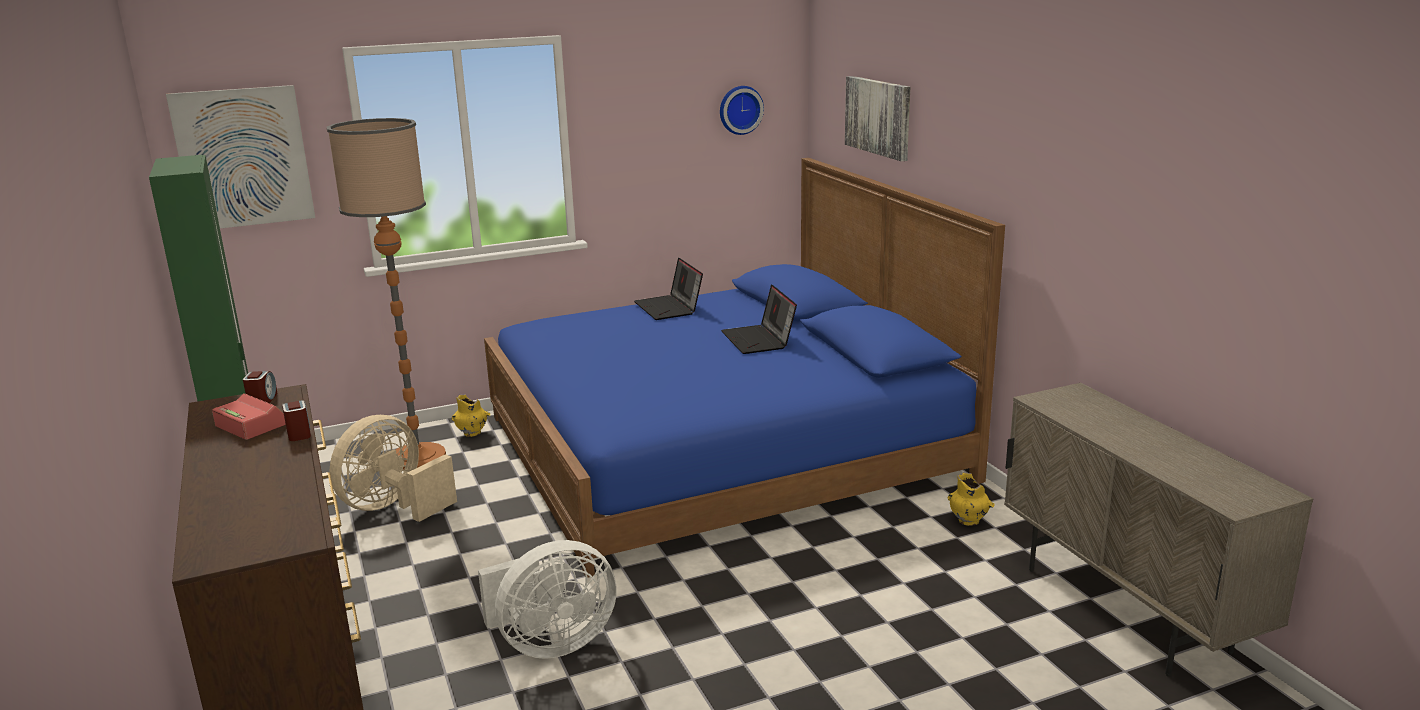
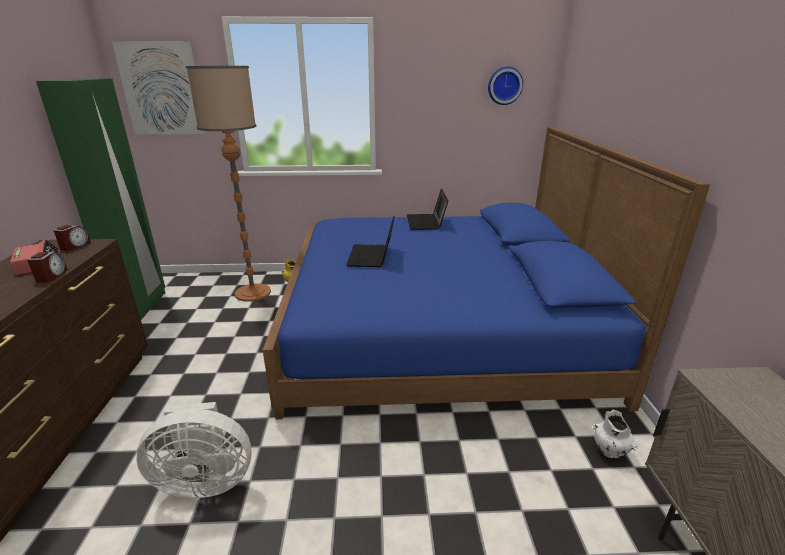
camera: 20 degrees right, 5 degrees up
(393, 507) = (210, 325): beige fan -> none
(759, 340) = (471, 256): laptop -> laptop (372, 257)
(878, 117) = (608, 87): picture -> none
(969, 521) = (610, 452): yellow vase -> white vase

